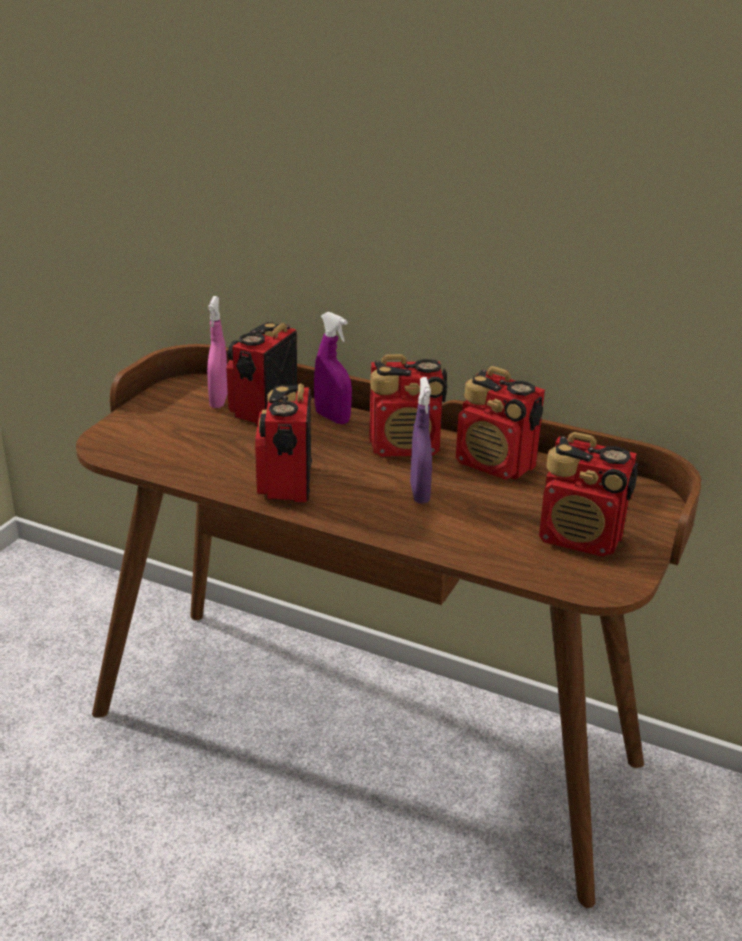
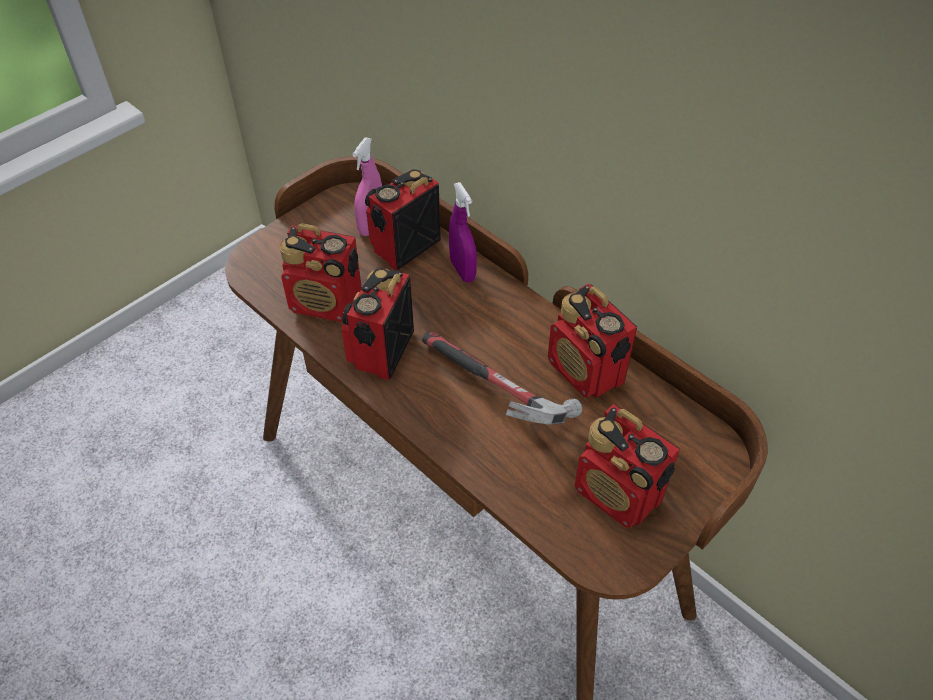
camera: 20 degrees right, 20 degrees up
(406, 447) = (512, 326): radio -> radio (327, 303)
(419, 493) = (495, 393): purple spray bottle -> hammer

